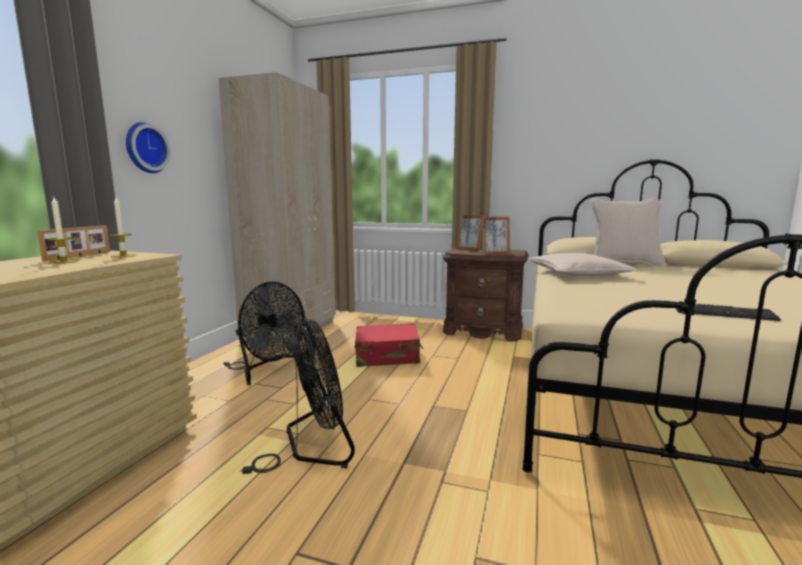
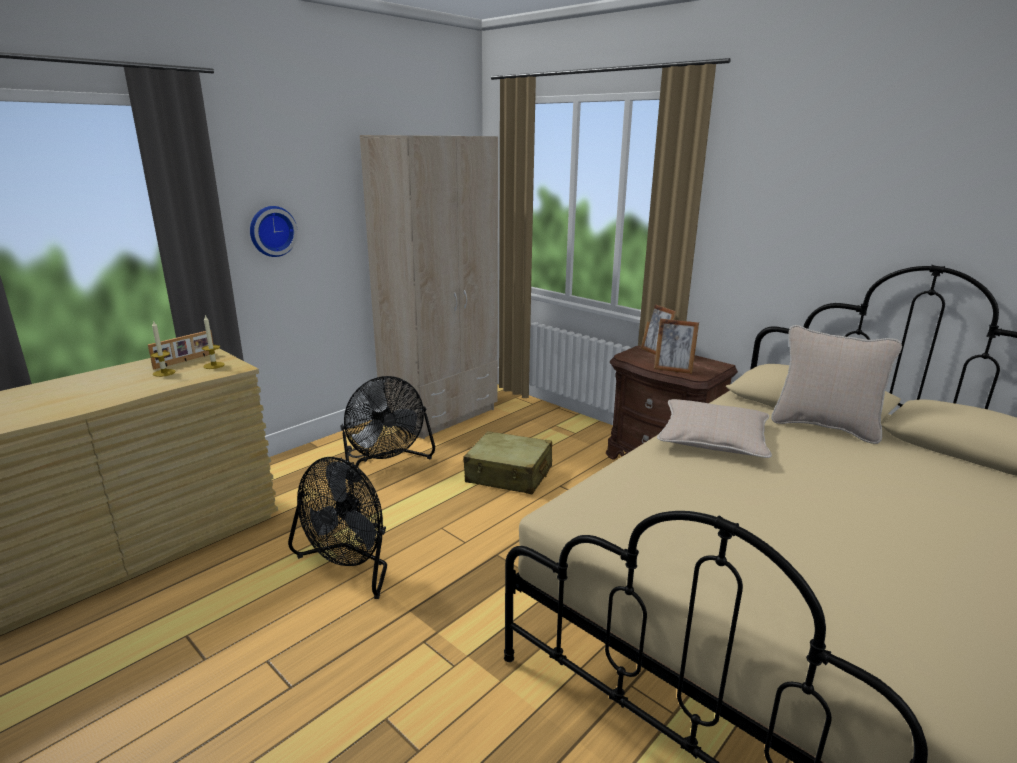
camera: 25 degrees right, 10 degrees up
(309, 443) = (350, 563): black fan -> black fan turned 120 degrees clockwise
(387, 356) = (509, 475): red suitcase -> beige suitcase
(723, 313) = (744, 565): keyboard -> none

